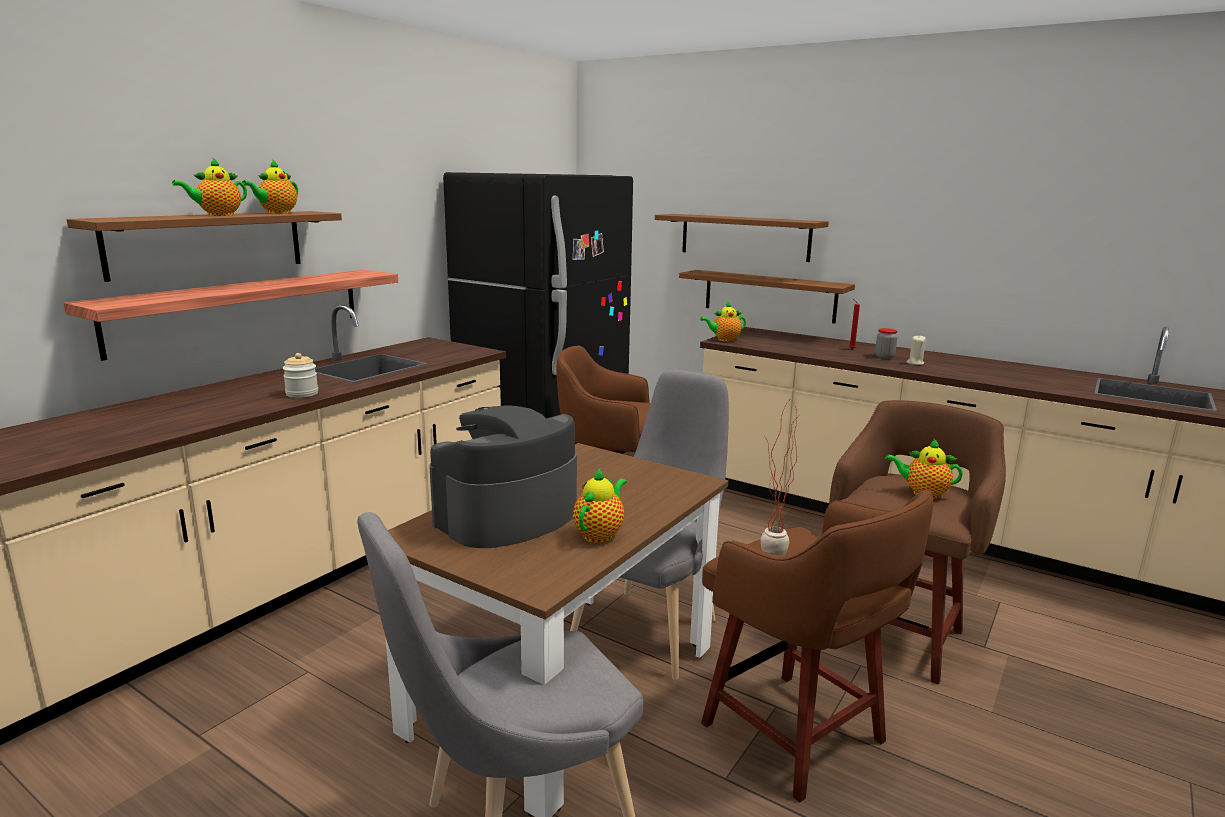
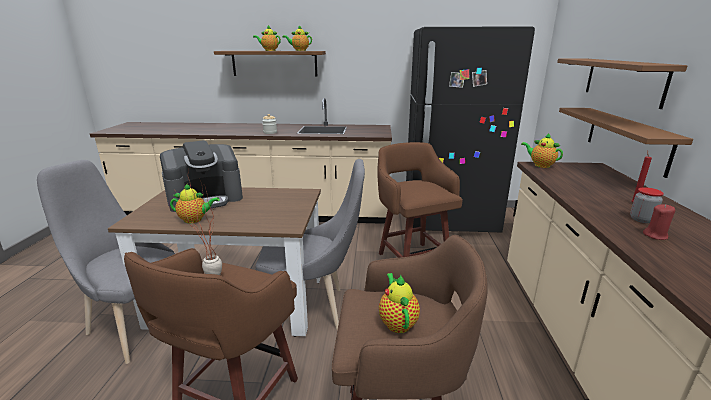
camera: 60 degrees right, 5 degrees up
(241, 310) = (287, 94): shelf -> none
(507, 516) = (206, 199): coffee machine -> coffee machine turned 135 degrees clockwise
(915, 363) = (655, 235): beige candle -> red candle

